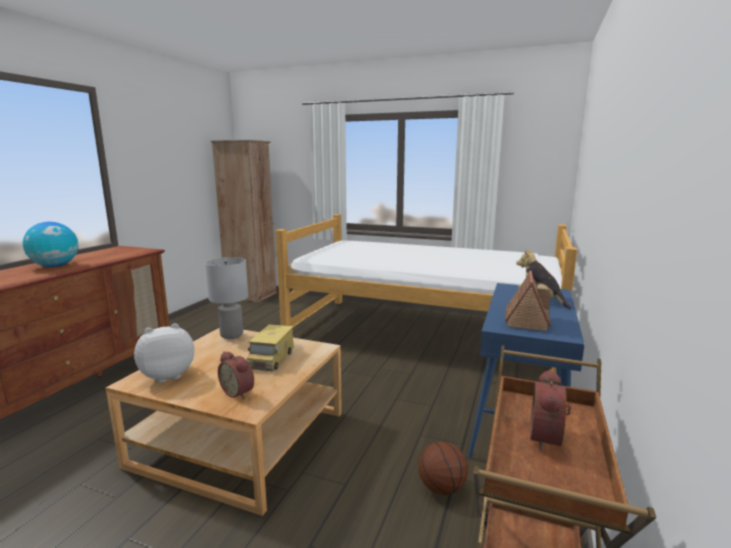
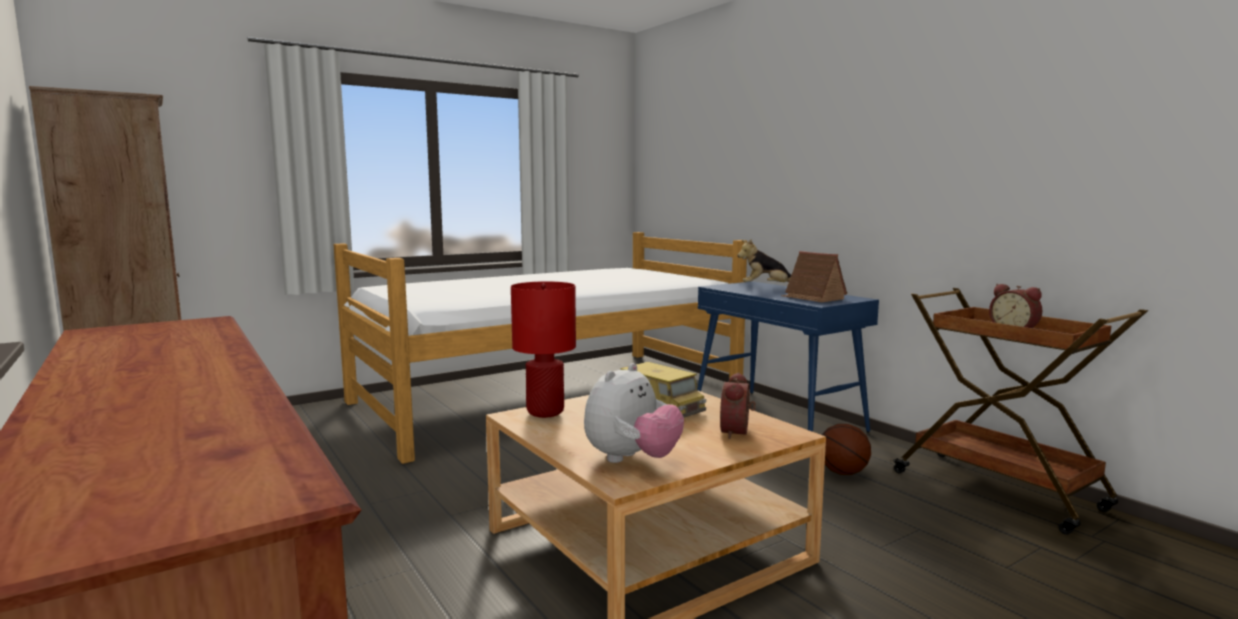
camera: 55 degrees left, 5 degrees down
(55, 266) = (156, 365): globe -> none
(167, 375) = (632, 460): plush toy -> plush toy turned 150 degrees counterclockwise
(232, 336) = (544, 414): grey table lamp -> red table lamp
(239, 392) = (738, 432): alarm clock -> alarm clock turned 120 degrees clockwise

